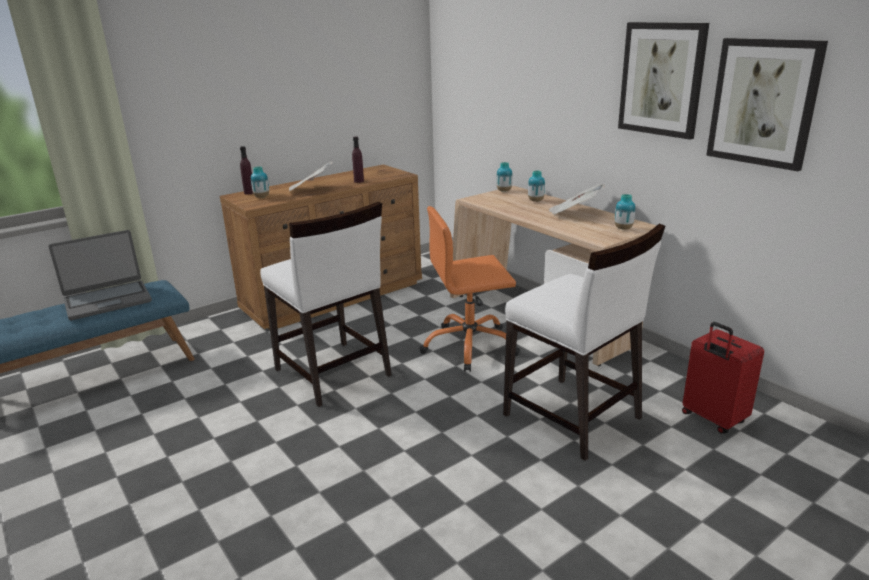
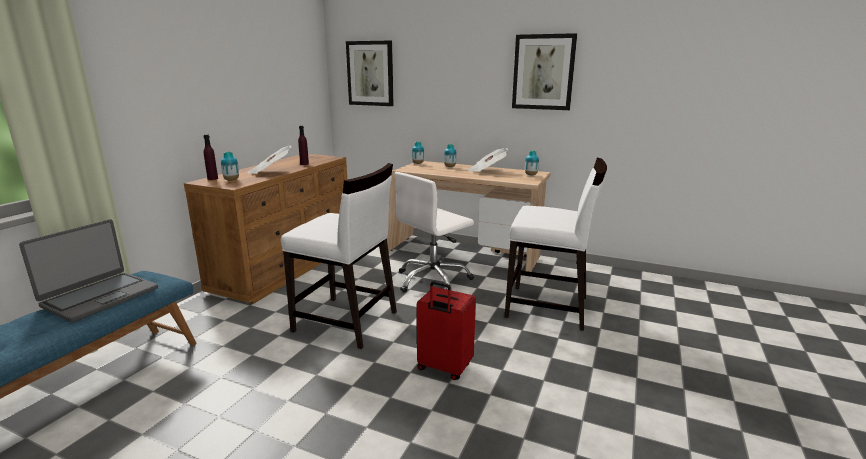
camera: 30 degrees left, 5 degrees down
(469, 346) = (433, 280): orange office chair -> white office chair
(712, 419) = (621, 288): red suitcase -> red suitcase (444, 368)
(763, 102) = (618, 82): picture -> picture (370, 73)

